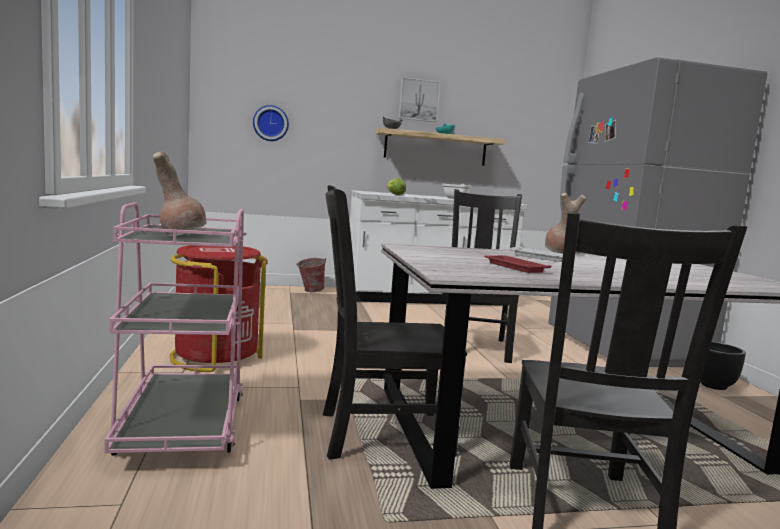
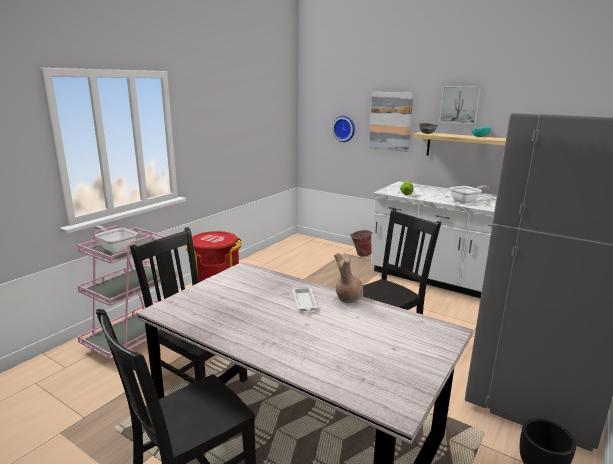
camera: 45 degrees right, 10 degrees up
(181, 235) = (116, 248): brown vase -> frying pan
(337, 115) = (390, 121): none -> picture
(514, 267) = (234, 310): red tray -> none

